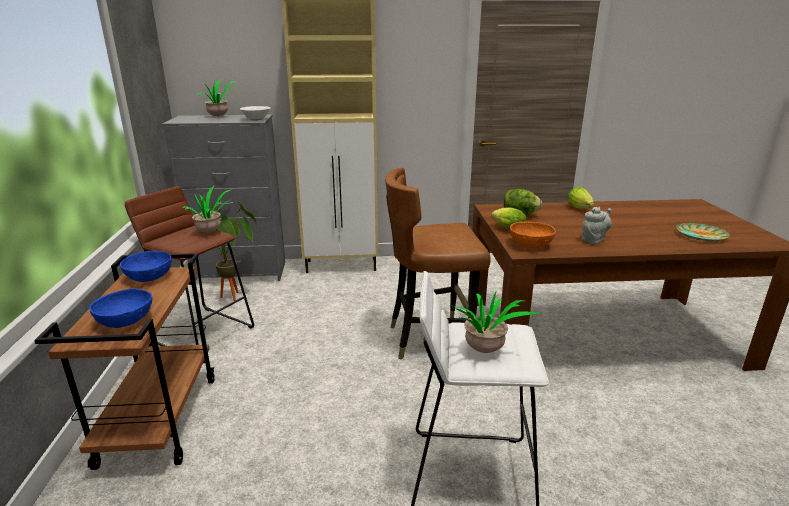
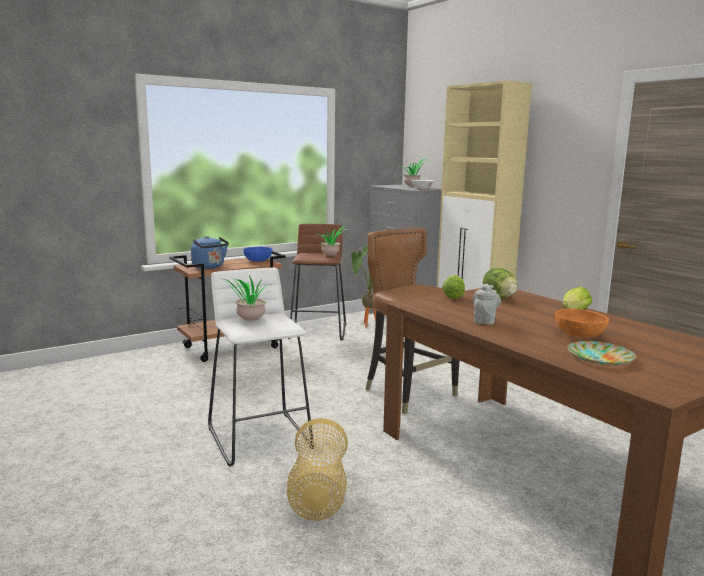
camera: 60 degrees right, 10 degrees down
(126, 321) = (209, 267): blue bowl -> blue kettle
(530, 245) = (428, 305): orange bowl -> orange bowl (579, 335)
(594, 240) = (485, 321): grey teapot -> grey teapot turned 90 degrees counterclockwise
(612, 468) = (318, 494): none -> basket

